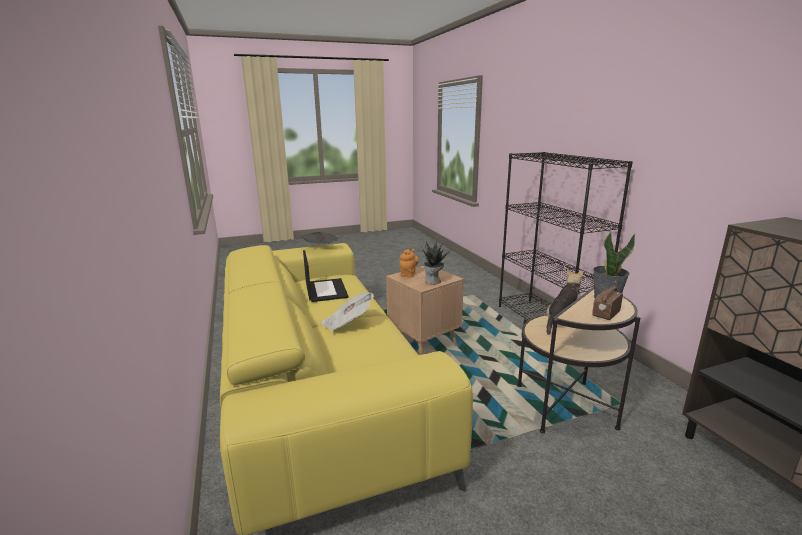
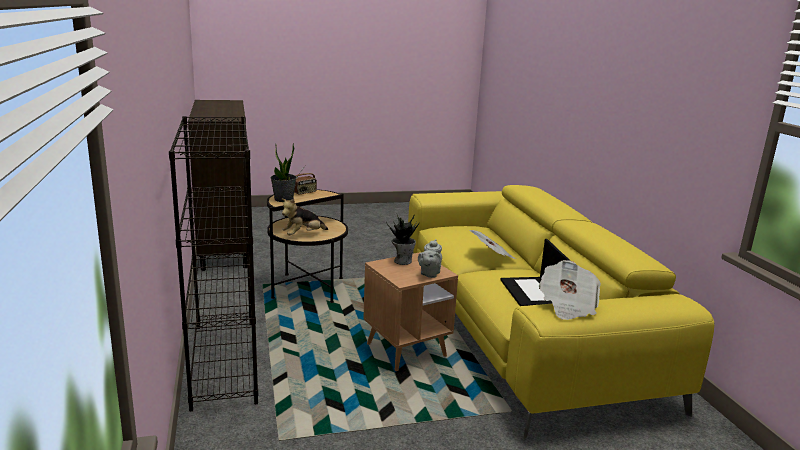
camera: 175 degrees left, 0 degrees up
(408, 274) = (429, 274): orange teapot -> grey teapot

